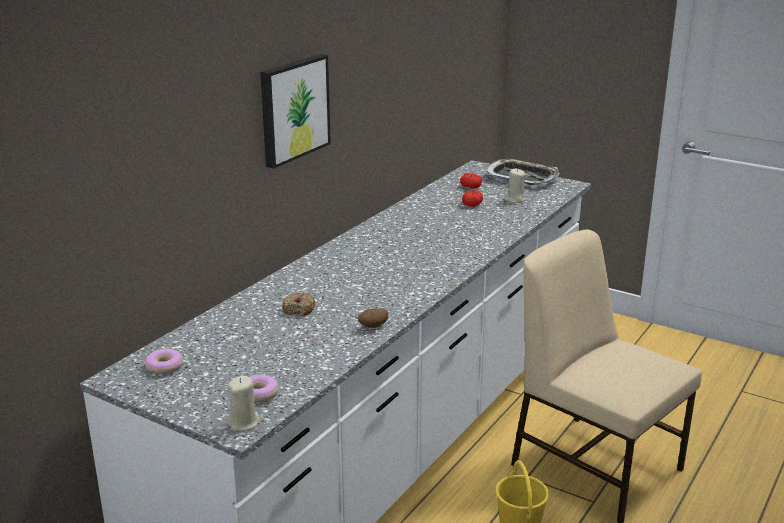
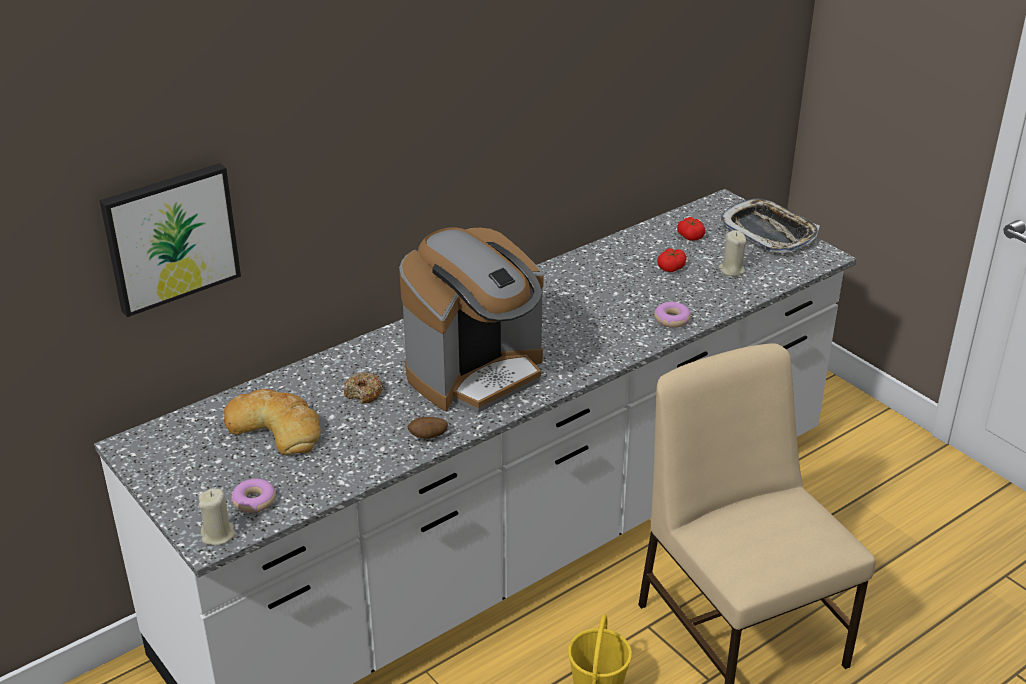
camera: 20 degrees right, 10 degrees up
(164, 367) = (183, 442): donut -> donut (672, 319)
(241, 343) = (276, 427): none -> bread
(293, 109) = (409, 145): picture -> picture (170, 237)
(379, 283) = (476, 373): none -> coffee machine

